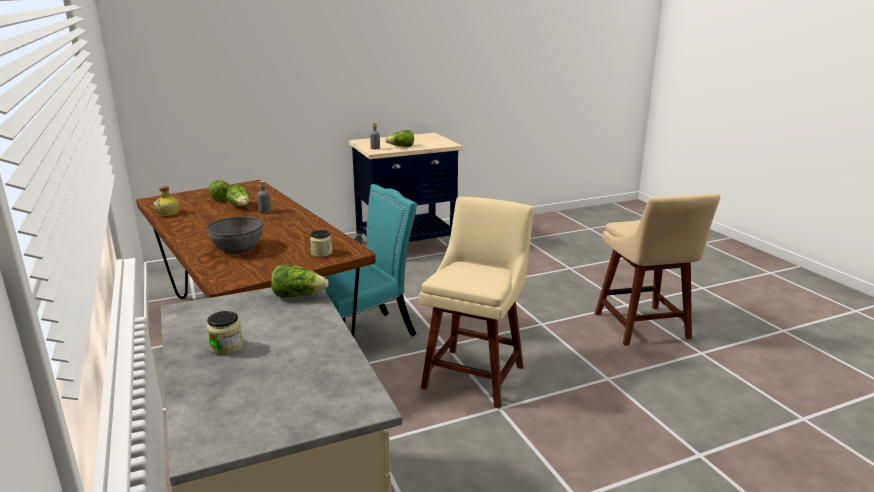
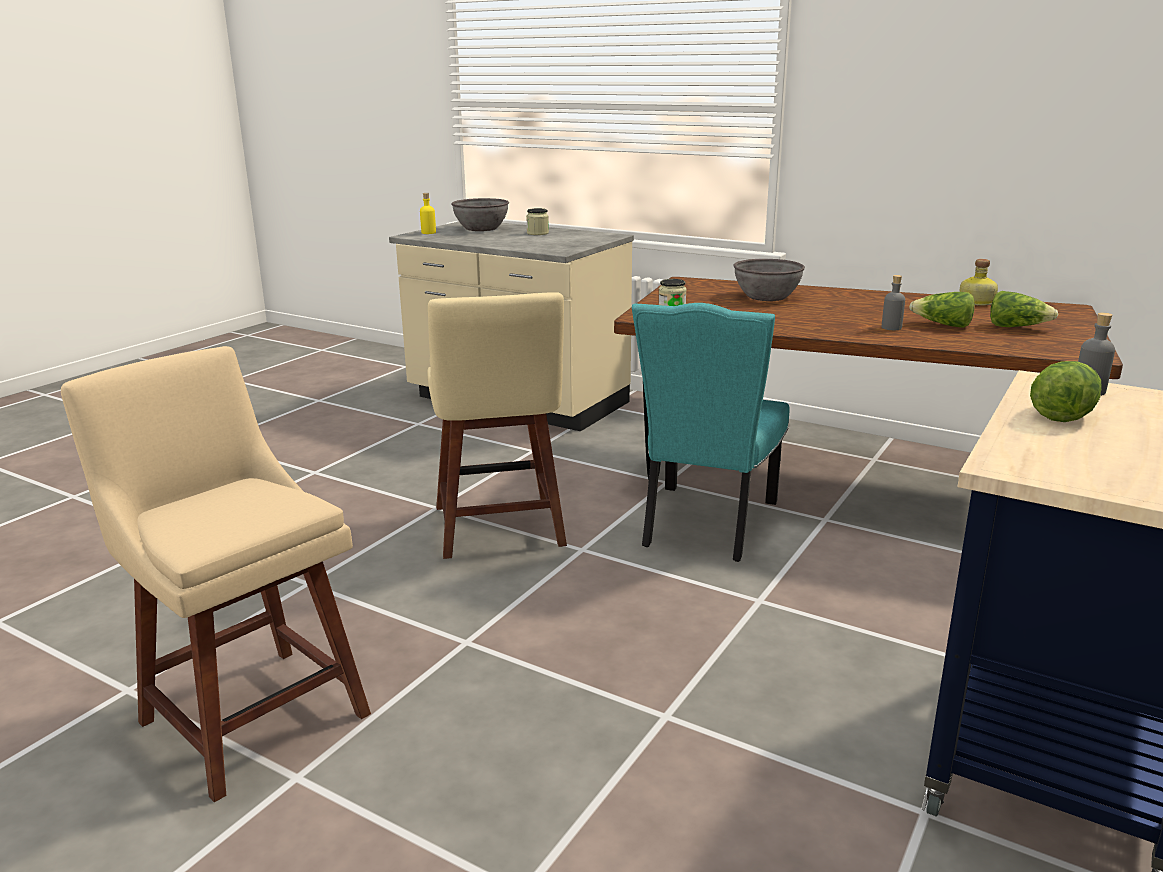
camera: 145 degrees right, 0 degrees up
(245, 398) = (481, 228): none -> grey bowl
(298, 295) = (554, 249): lettuce -> none
(333, 409) = (428, 232): none -> yellow bottle

